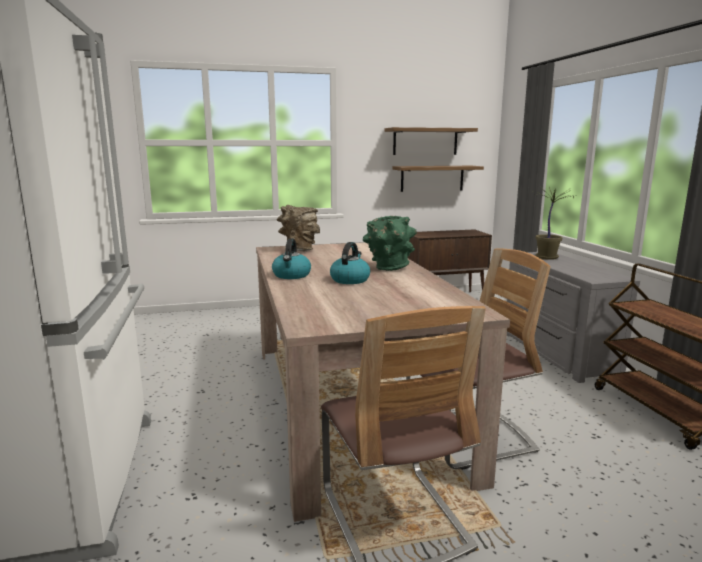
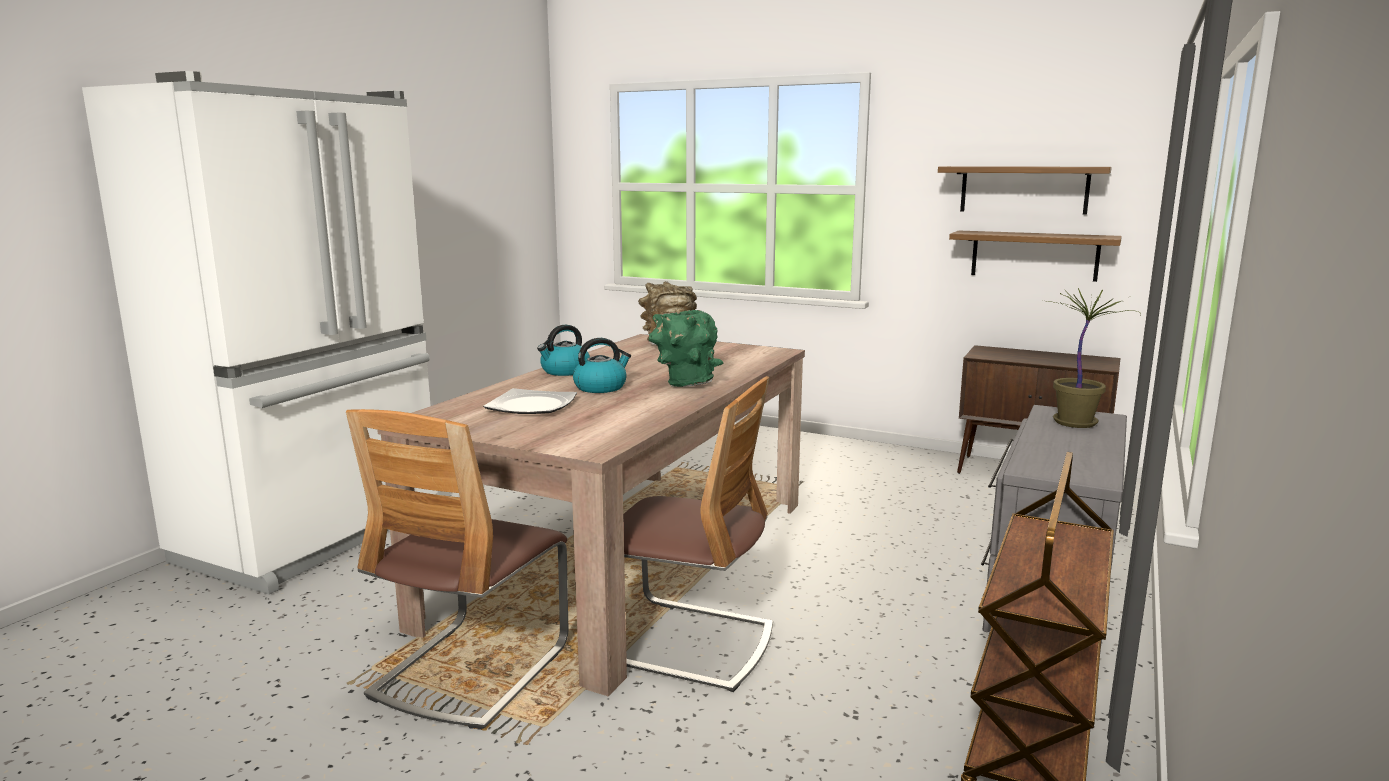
camera: 40 degrees right, 0 degrees up
(348, 299) = (531, 405): none -> plate

